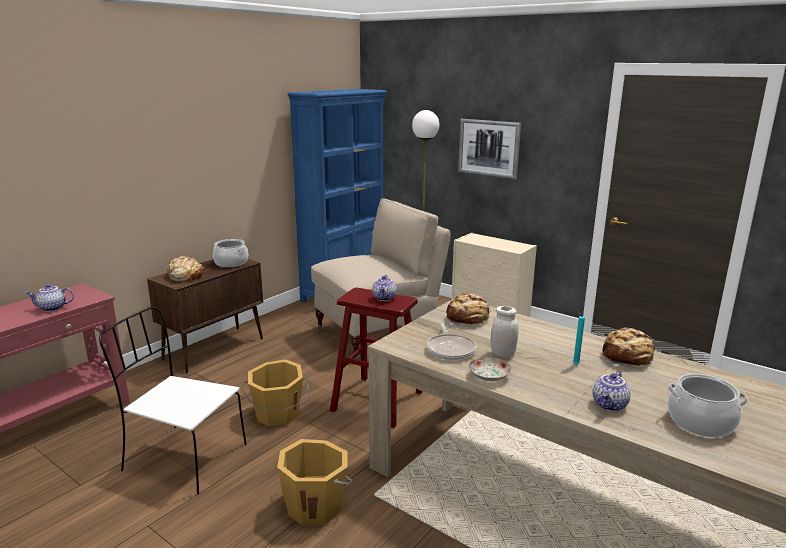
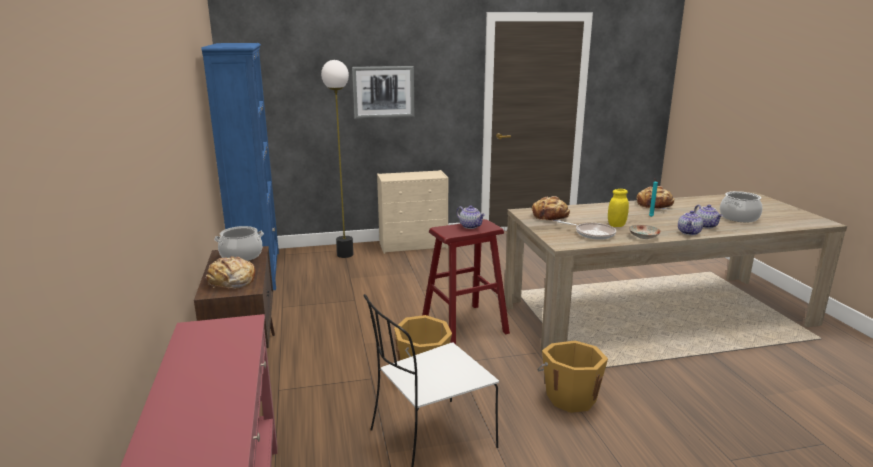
camera: 50 degrees left, 0 degrees up
(52, 308) = (234, 351): teapot -> teapot (689, 233)
(379, 333) = (362, 286): beige chair -> none
(502, 354) = (616, 225): white jar -> yellow jar

